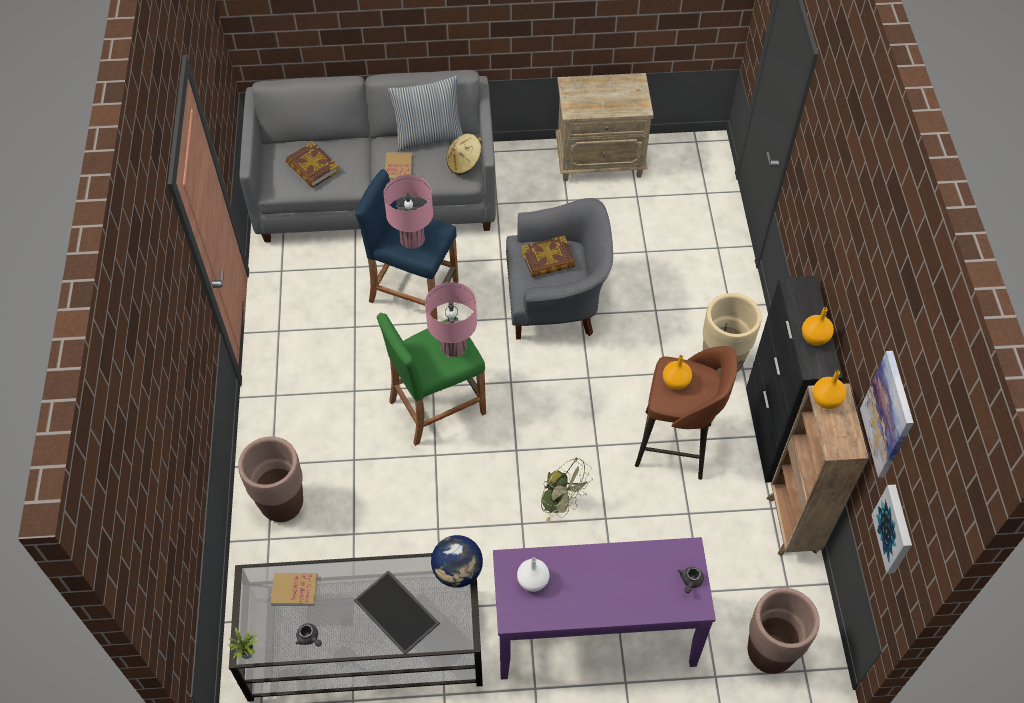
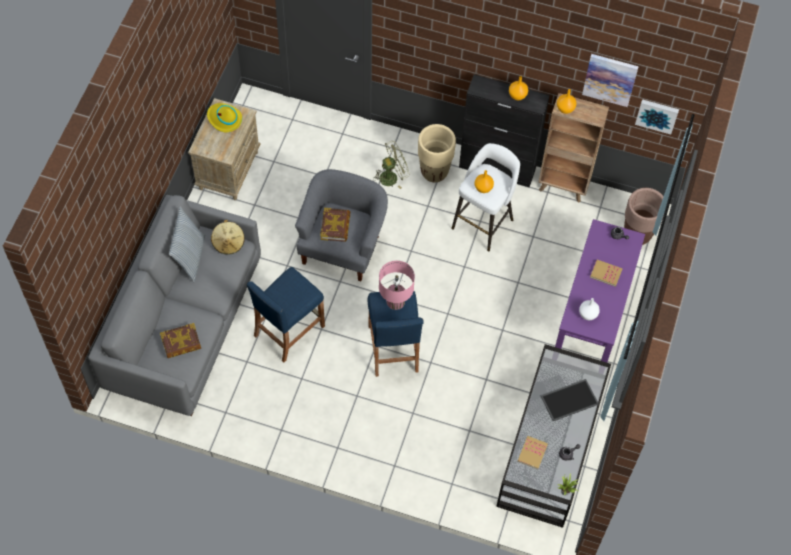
camera: 70 degrees left, 5 degrees up
(282, 505) = (429, 468): brown planter -> none
(398, 168) = (211, 286): book -> book (606, 273)
(412, 238) = (292, 295): pink table lamp -> none
(437, 406) = (393, 348): green stool -> blue stool
(458, 572) = (555, 358): globe -> none
(561, 504) = (498, 302): green fan -> green fan (392, 176)
(621, 91) = (224, 119): none -> yellow hat
(676, 445) = (483, 223): brown stool -> white stool

